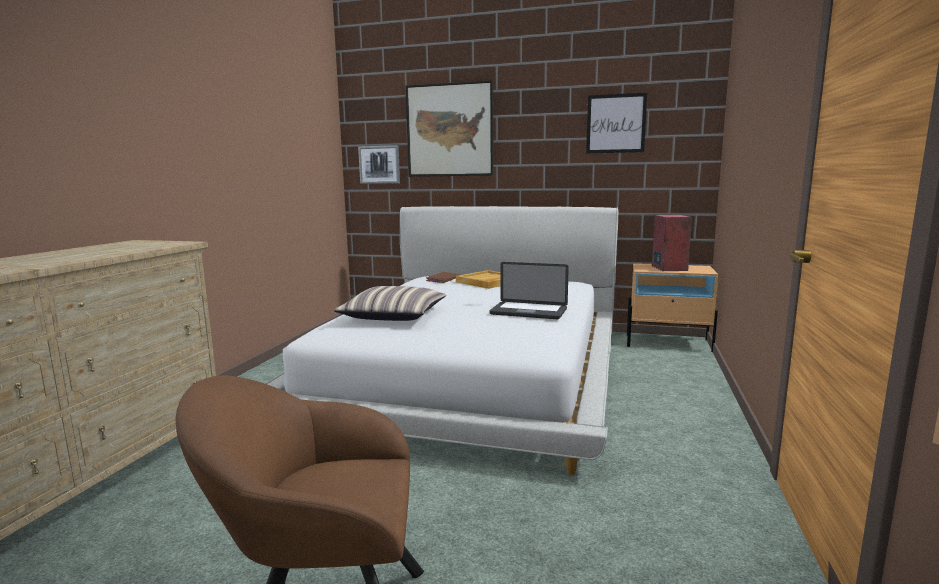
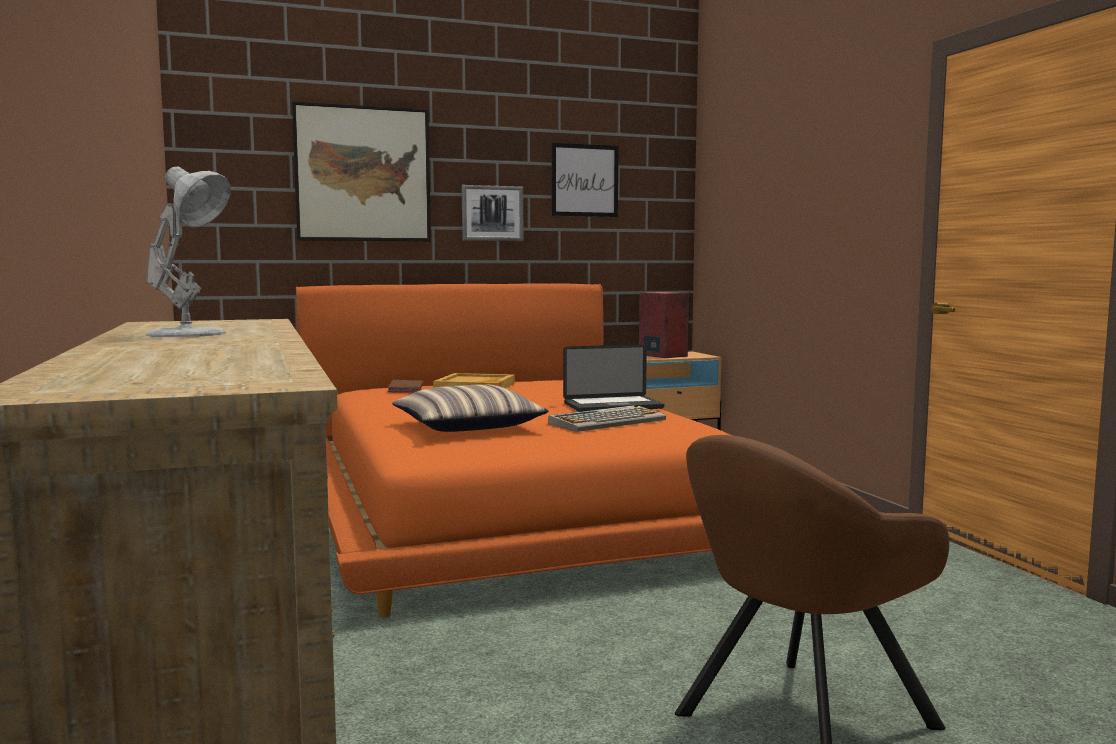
camera: 35 degrees left, 5 degrees down
(57, 256) = (190, 334): none -> white table lamp
(379, 165) = (242, 220): picture -> picture (492, 213)
(472, 372) = (509, 507): white bed -> orange bed
(487, 326) = (608, 421): none -> keyboard

